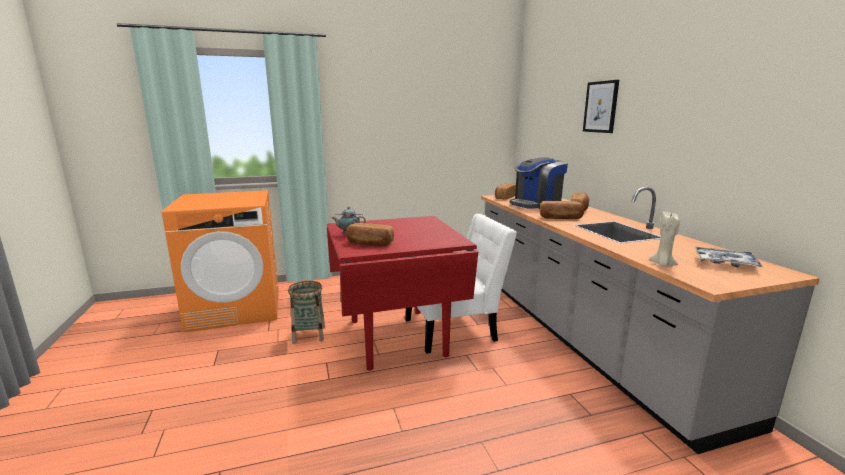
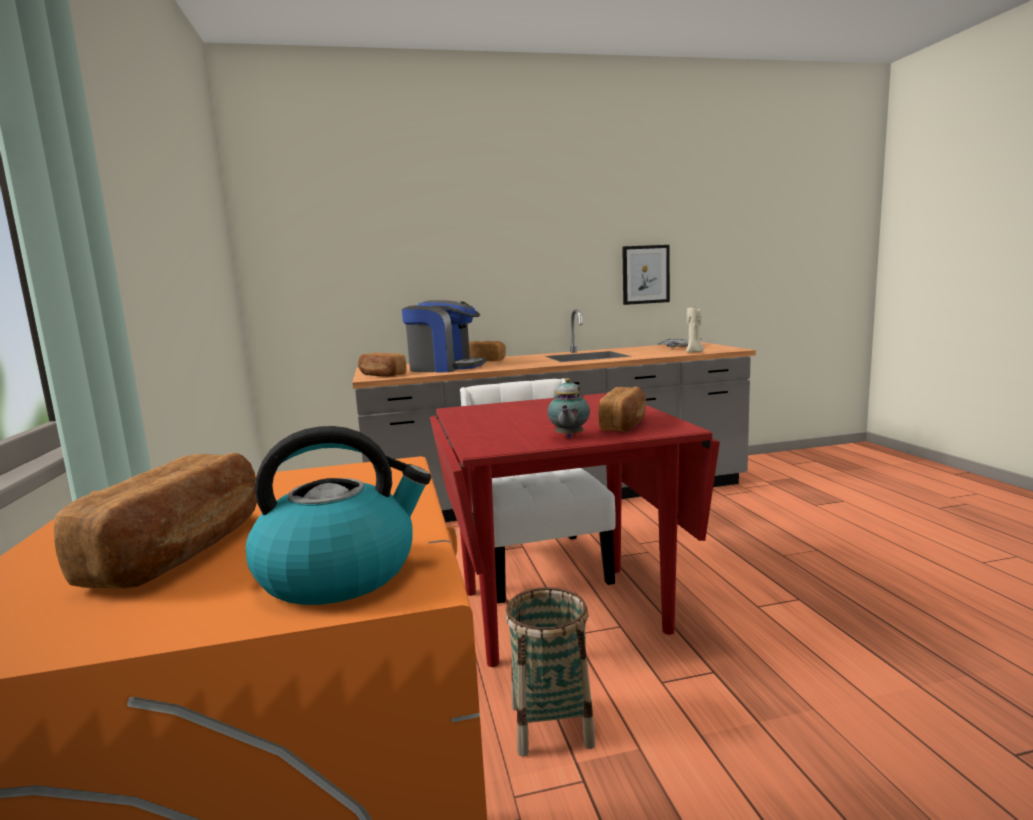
camera: 85 degrees left, 5 degrees down
(186, 205) = (340, 573): none -> kettle
(536, 204) = (445, 368): coffee machine -> coffee machine turned 45 degrees counterclockwise
(560, 218) = (527, 363): bread -> bread (182, 550)
(600, 107) = (454, 233): picture -> picture (645, 274)

